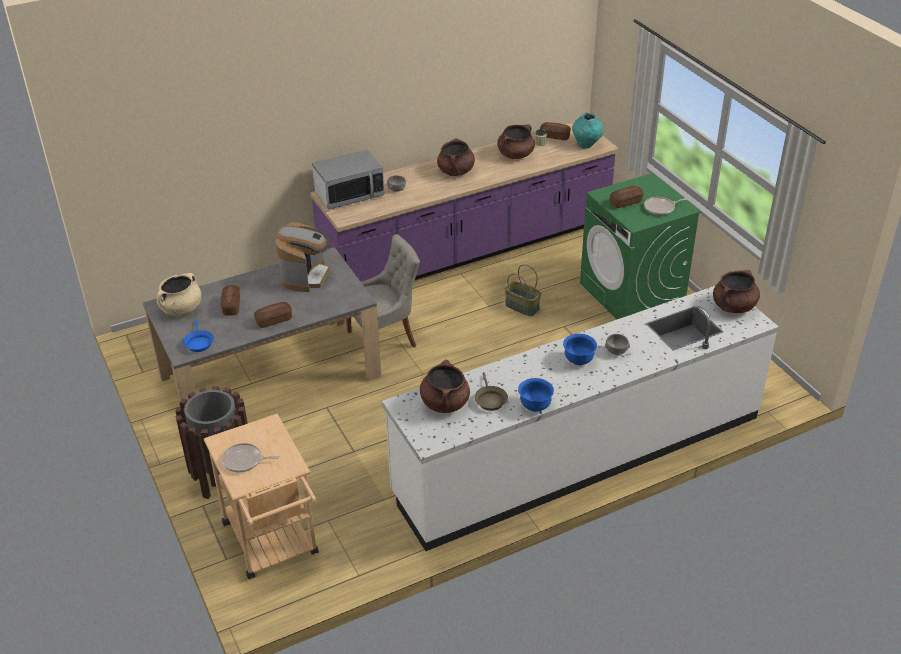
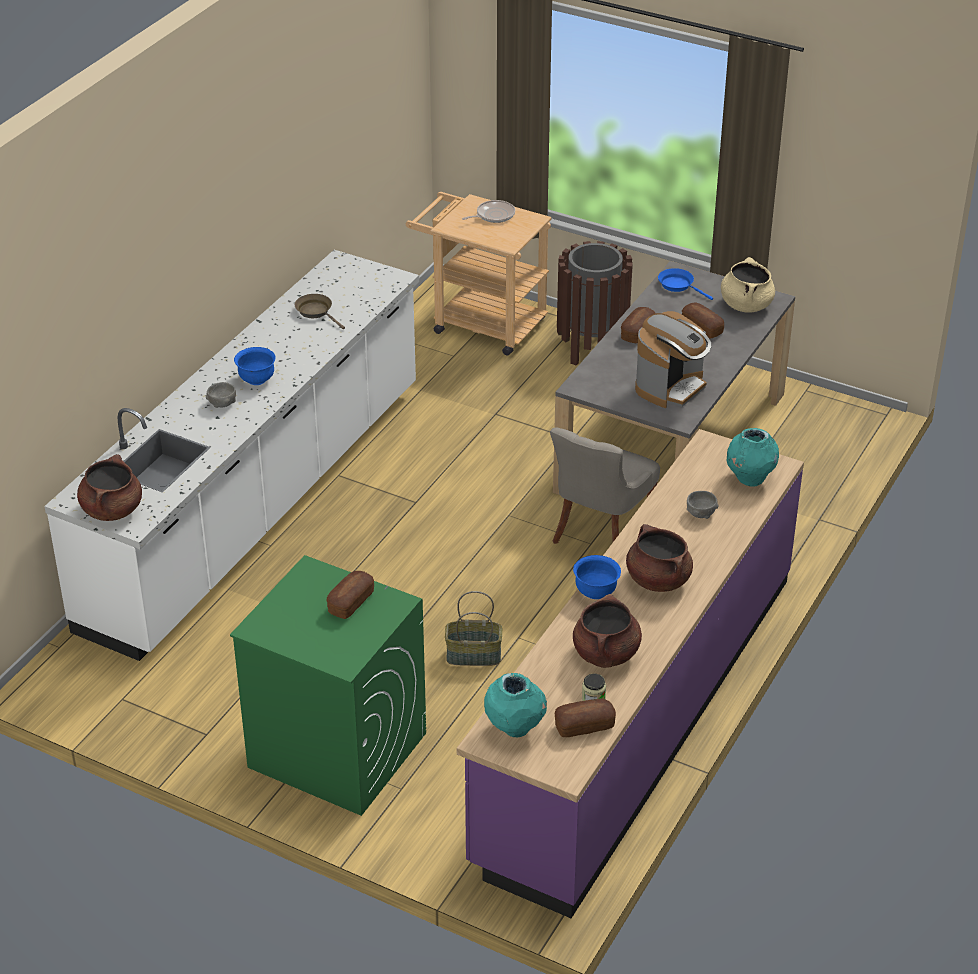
camera: 145 degrees right, 0 degrees up
(306, 276) = (671, 387): coffee machine -> coffee machine turned 120 degrees counterclockwise
(349, 194) = (749, 479): microwave -> turquoise vase
(444, 403) = (357, 294): brown cooking pot -> none
(535, 406) = (267, 323): blue bowl -> blue bowl (596, 592)
(661, 208) = (292, 613): frying pan -> none

